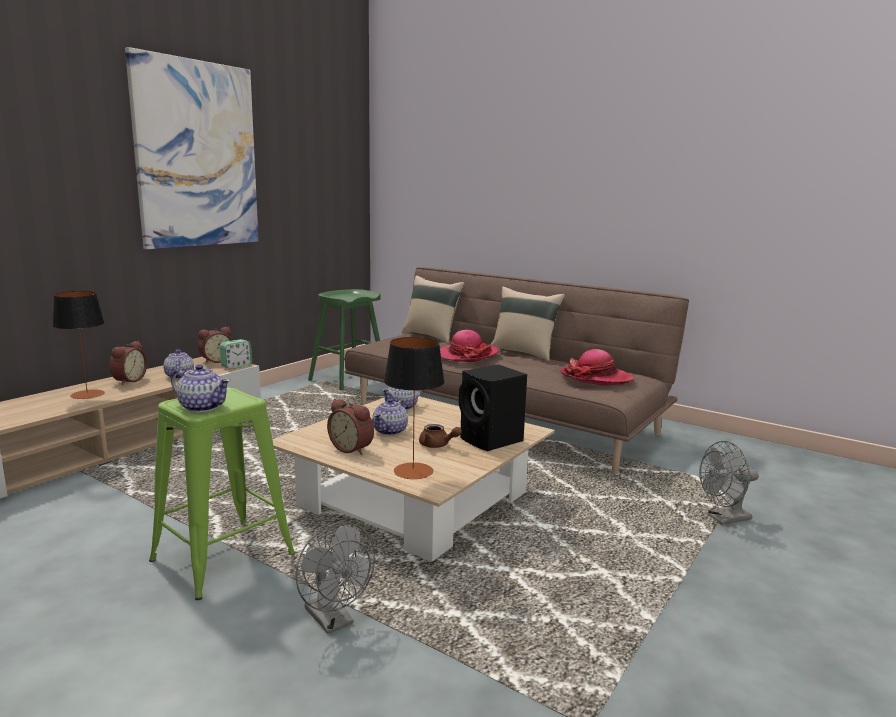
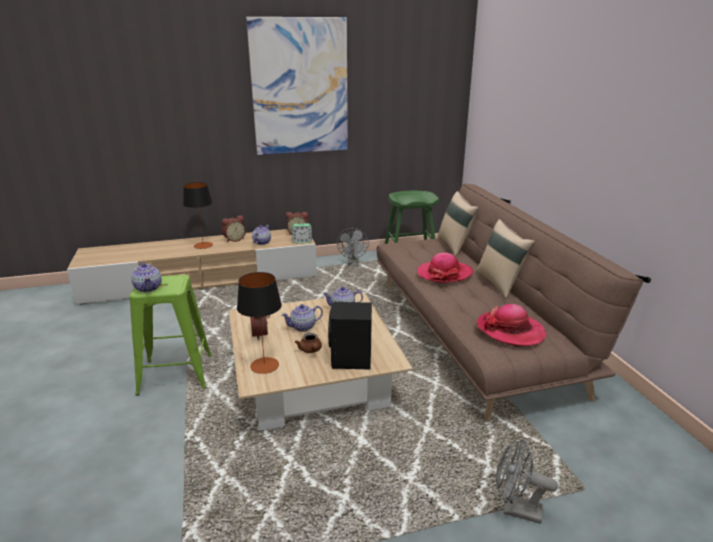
camera: 40 degrees right, 10 degrees up
(333, 621) = (168, 441): grey fan -> grey fan (353, 264)

